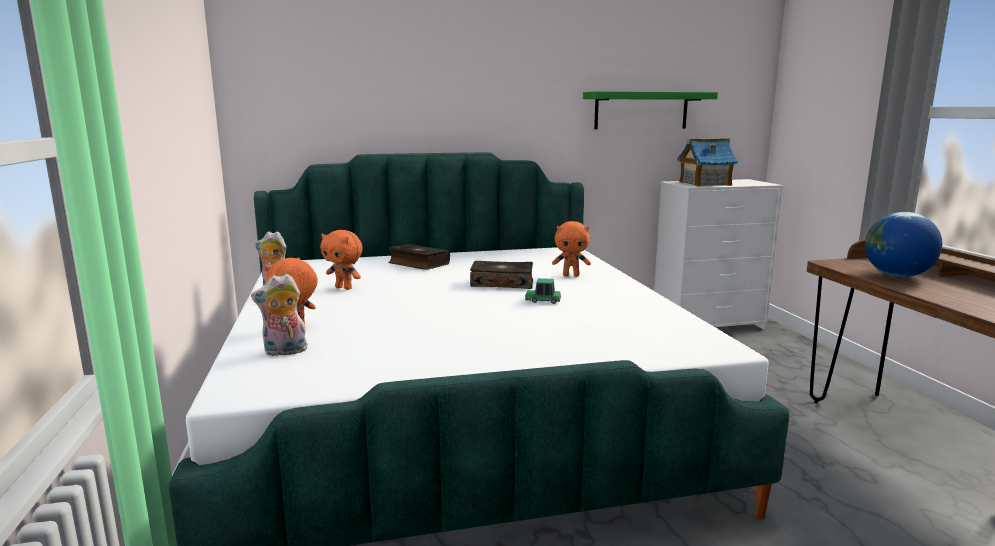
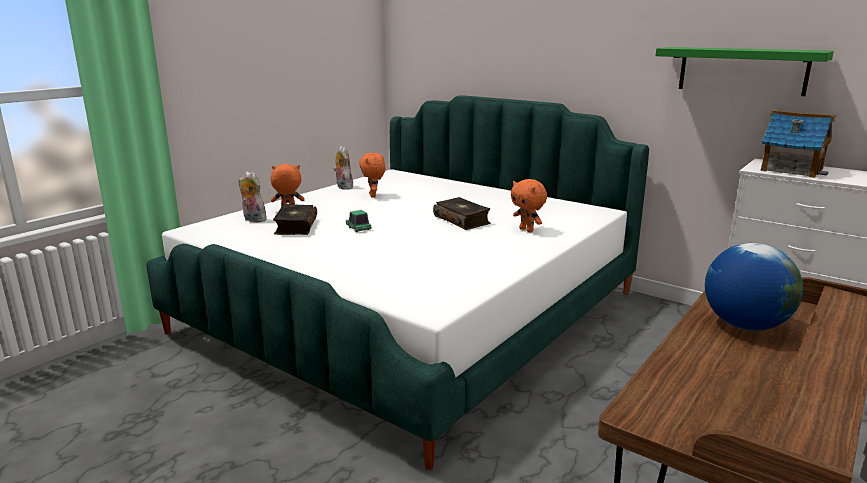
camera: 50 degrees right, 5 degrees up
(418, 264) = (459, 192): book -> book (295, 227)
(543, 300) = (444, 239): toy car -> toy car (358, 228)

